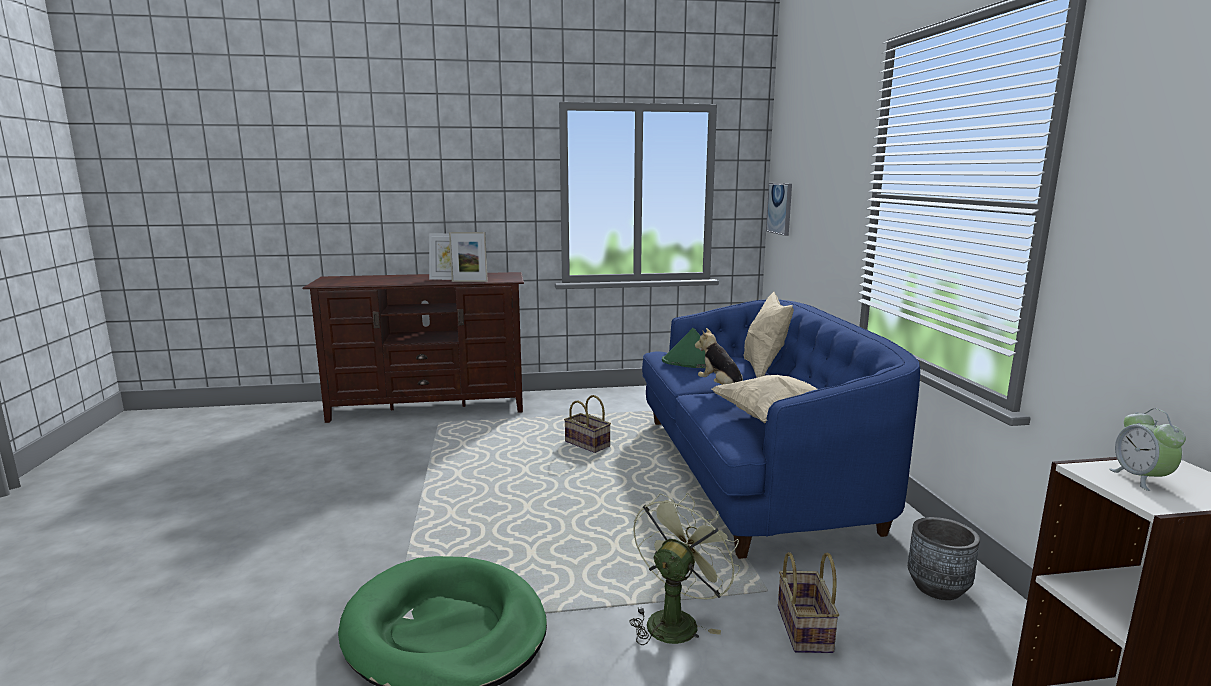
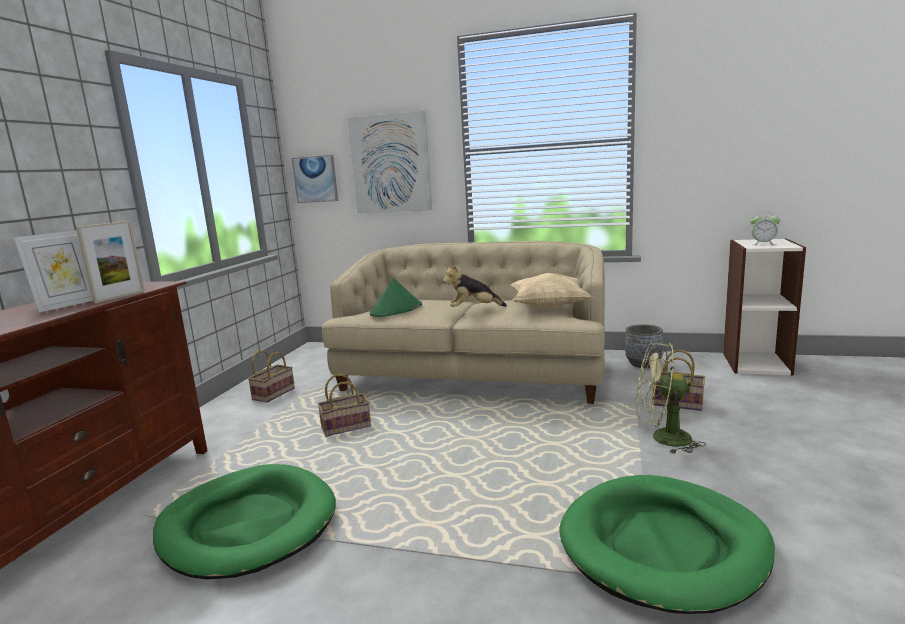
camera: 65 degrees left, 0 degrees up
(436, 453) = (248, 525): none -> green dog bed
(629, 402) = (274, 393): none -> basket
(675, 620) = (662, 439): green fan -> green fan turned 45 degrees counterclockwise
(752, 473) = (473, 376): blue sofa -> beige sofa
(764, 370) = (436, 298): beige pillow -> none
(822, 201) = (390, 164): none -> picture

